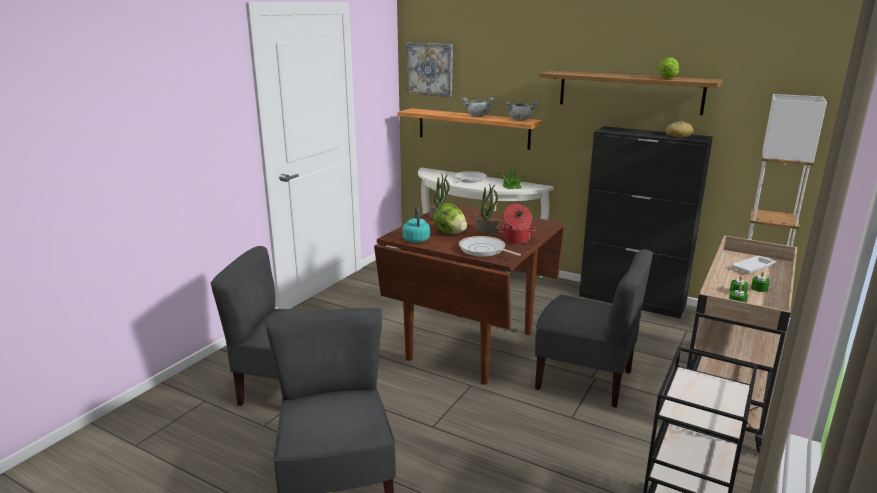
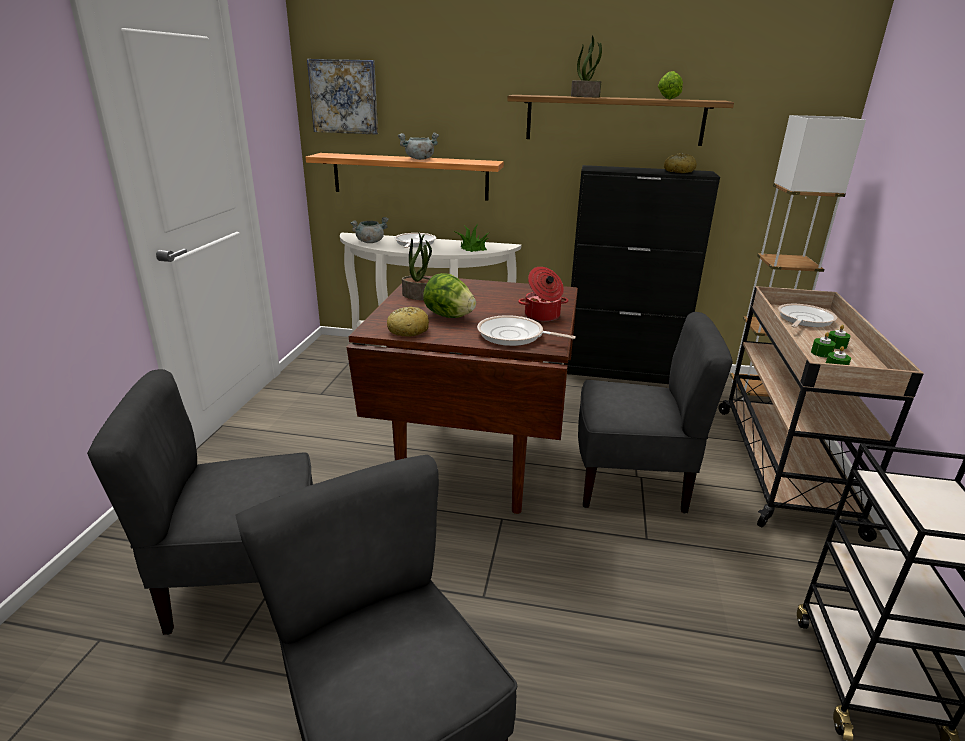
camera: 20 degrees left, 5 degrees up
(416, 239) = (408, 330): turquoise kettle -> bread
(487, 230) = (494, 307): potted plant -> potted plant (585, 96)
(520, 120) = (477, 161): grey cooking pot -> grey cooking pot (370, 242)
(753, 267) = (803, 320): white tray -> frying pan

